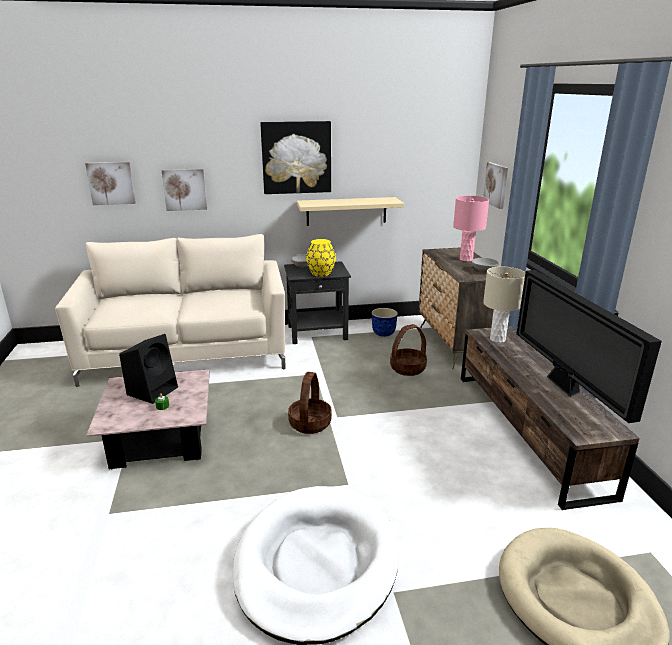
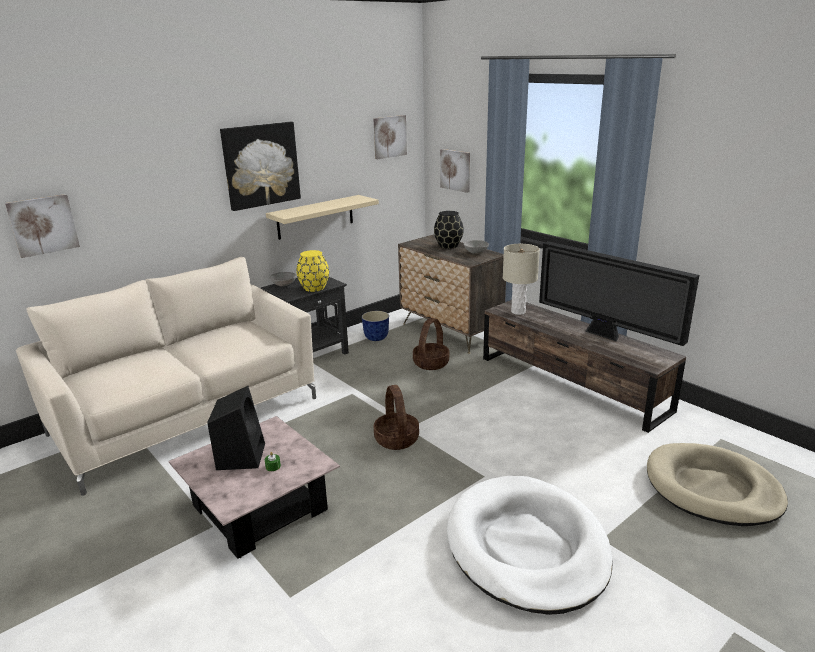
camera: 30 degrees left, 0 degrees up
(185, 189) = (139, 219): picture -> picture (389, 136)
(466, 259) = (448, 245): pink table lamp -> black vase

